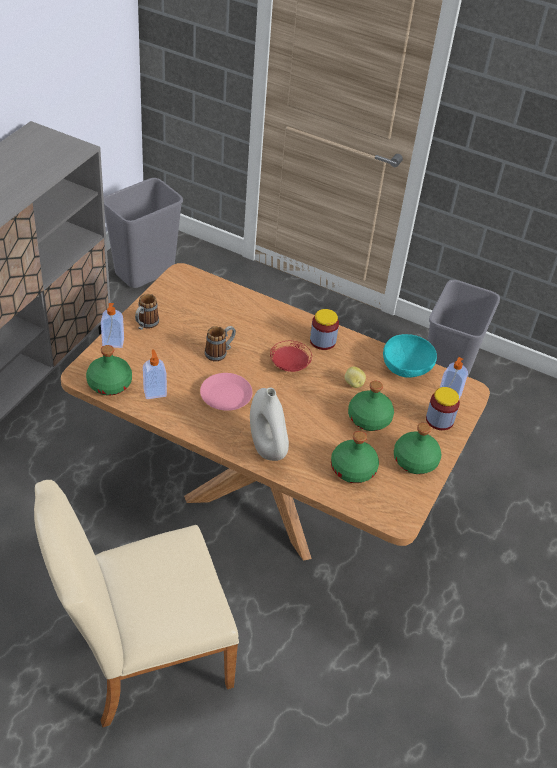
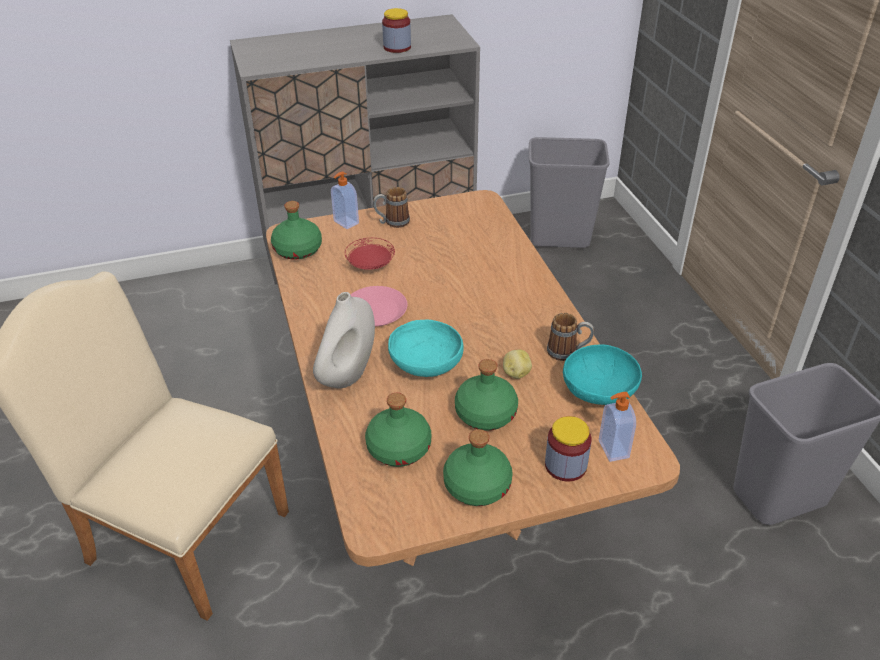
camera: 50 degrees right, 5 degrees down
(155, 392) = (322, 275): soap dispenser -> none
(220, 353) = (423, 275): mug -> mug (568, 353)
(290, 364) = (474, 320): red plate -> red plate (371, 265)
(301, 412) = (425, 365): none -> turquoise bowl
(322, 341) = (539, 318): jar -> jar (397, 47)

